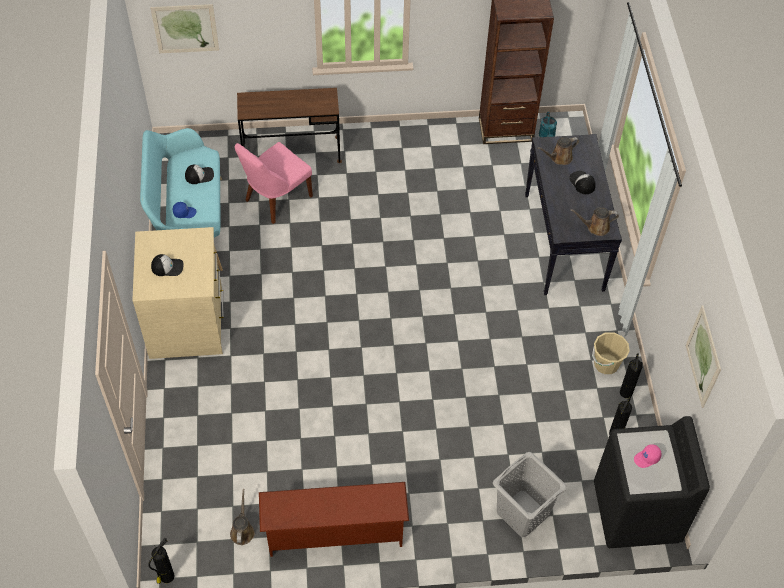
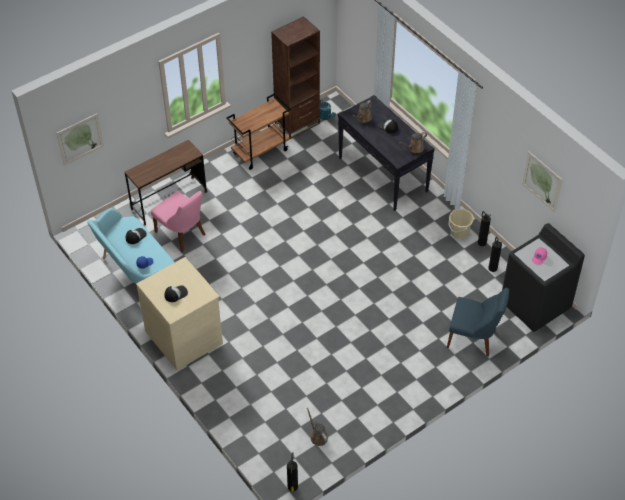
camera: 30 degrees left, 5 degrees down
(276, 199) = (182, 234): pink chair -> pink chair turned 60 degrees counterclockwise
(334, 534) = (375, 408): brown shoe rack -> none
(438, 143) = (261, 151): none -> brown cart
(522, 513) = (473, 339): grey laundry basket -> blue chair

